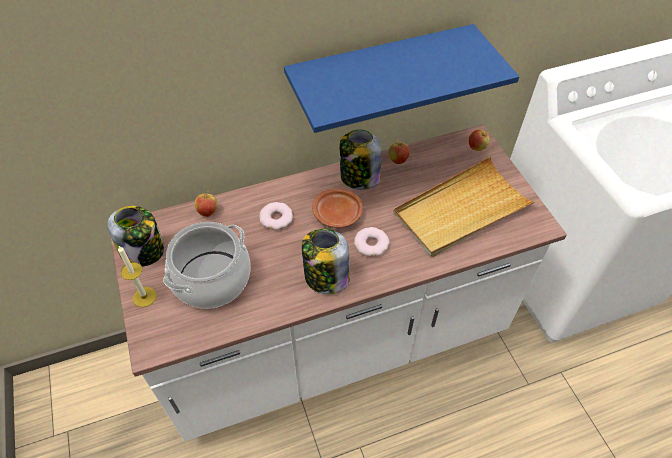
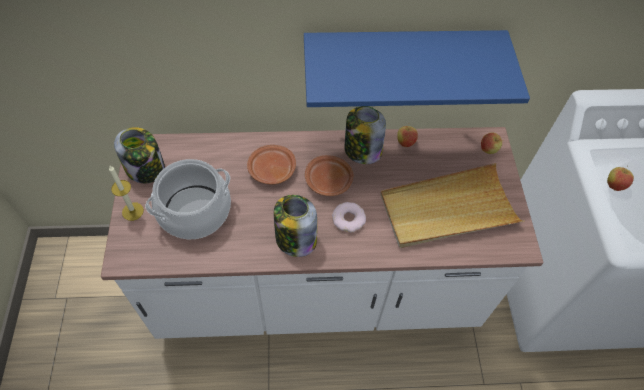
camera: 15 degrees right, 5 degrees up
(208, 212) = (213, 147): apple -> apple (614, 185)
(276, 218) = (271, 170): donut -> brown plate

